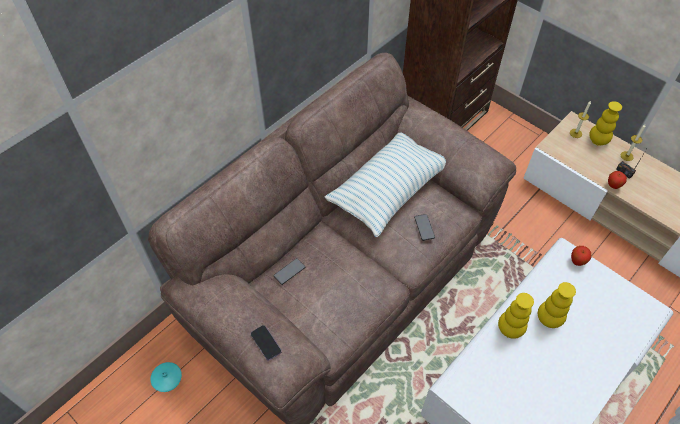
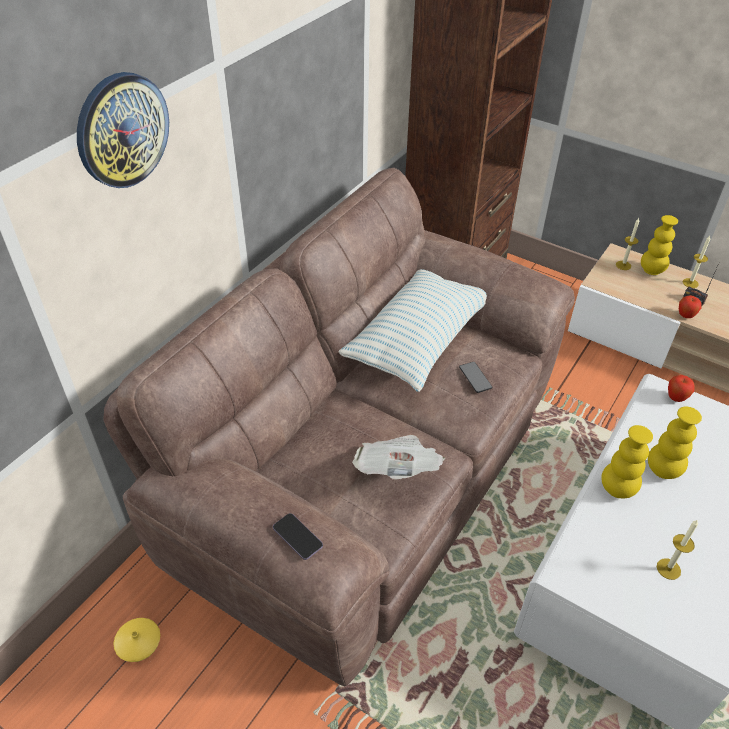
camera: 10 degrees left, 10 degrees down
(165, 57) = (122, 130): none -> wall clock
(167, 379) = (138, 643): turquoise vase -> yellow vase
(289, 271) = (306, 452): phone -> none
(351, 295) = (397, 471): none -> newspaper
(529, 395) = (668, 569): none -> candle

